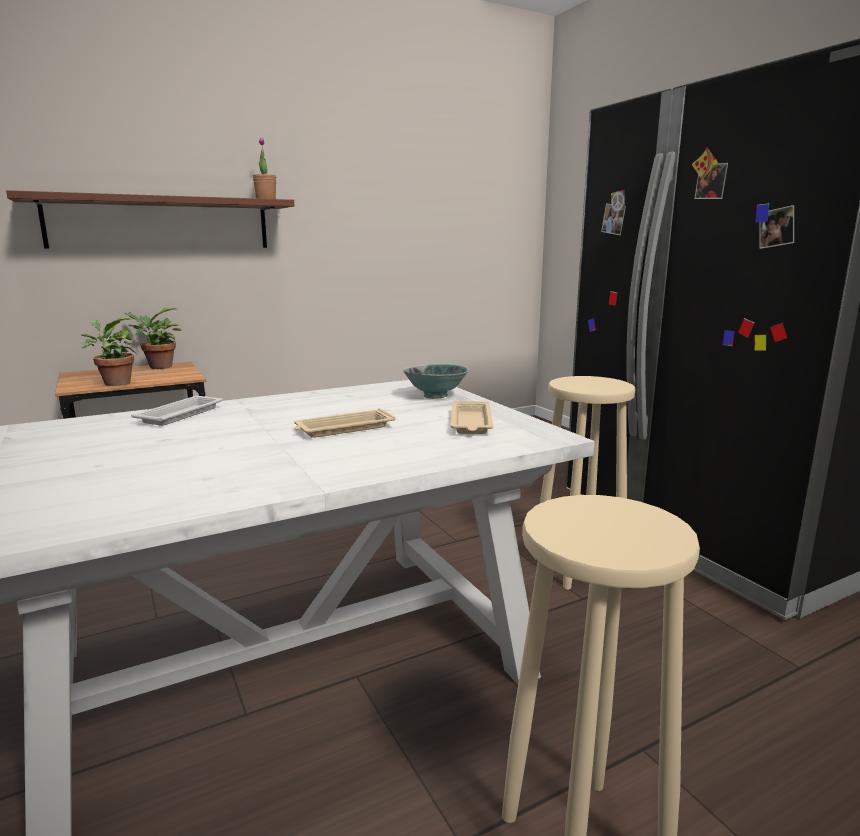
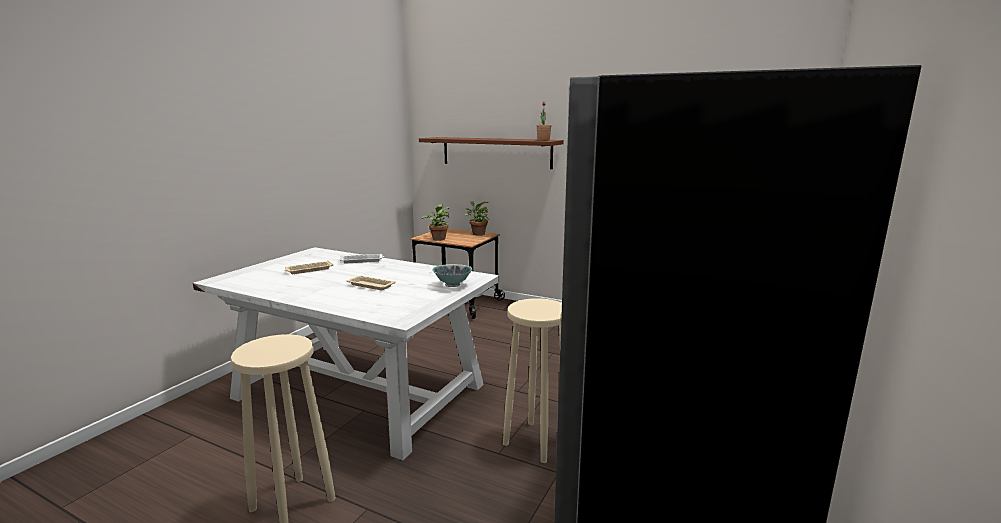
camera: 55 degrees right, 0 degrees up
(471, 423) = (408, 302): beige tray -> beige tray (308, 270)

